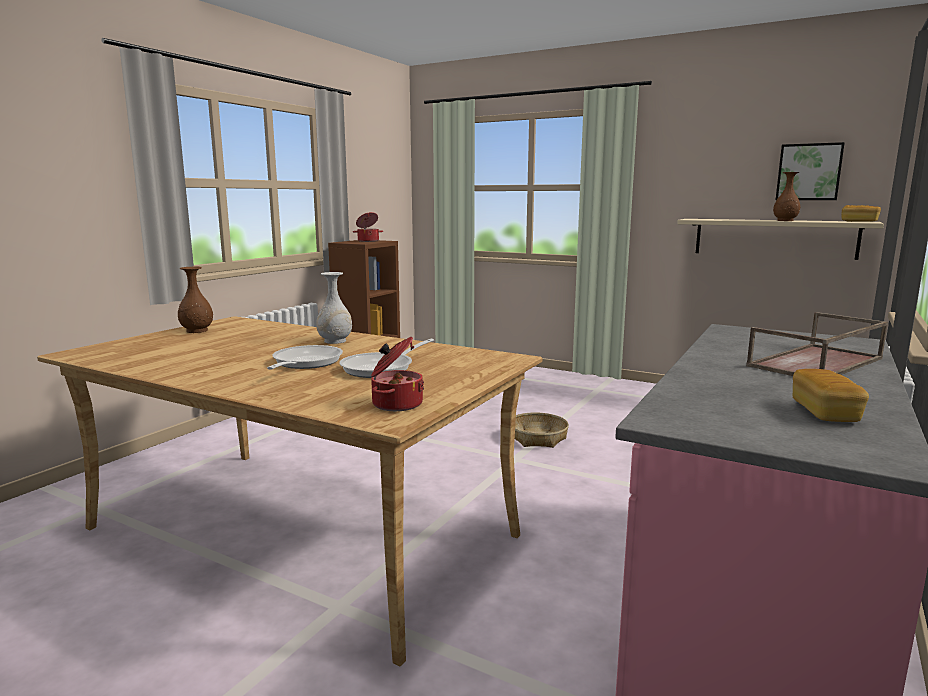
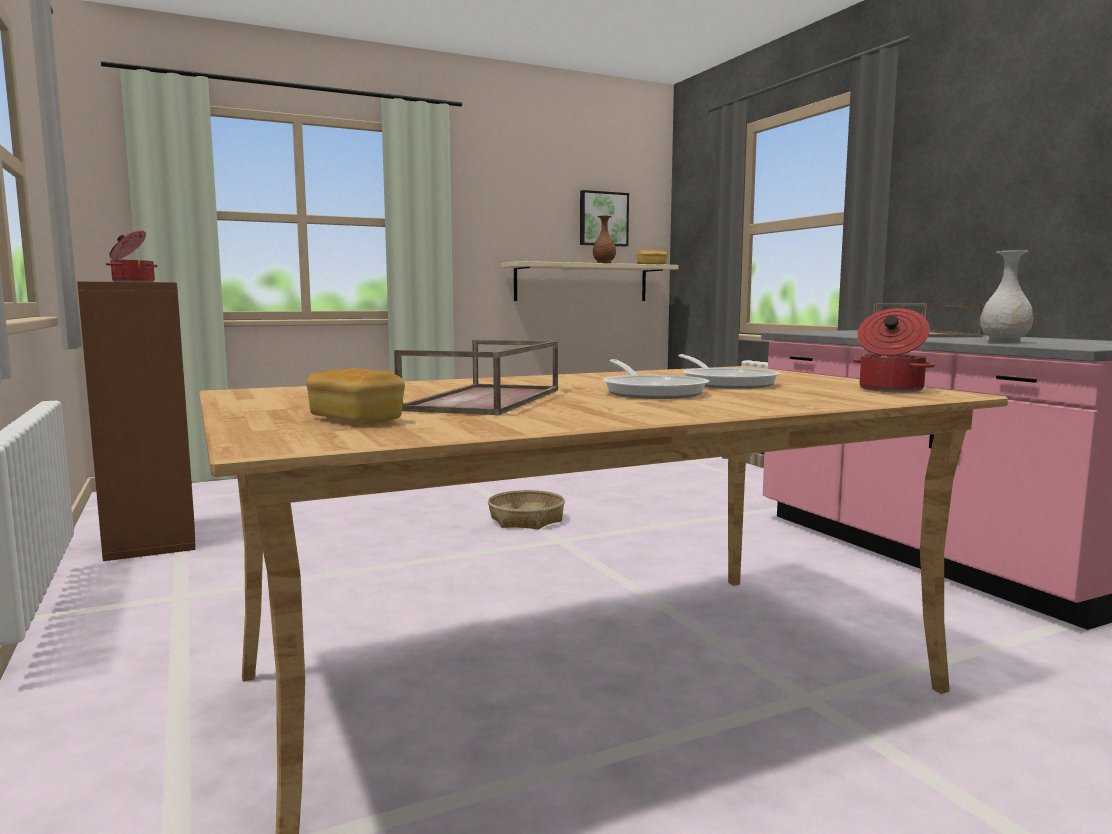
camera: 55 degrees left, 5 degrees down
(196, 331) = (280, 402): brown vase -> none
(233, 348) = (486, 400): none -> brown tray
(304, 363) = (651, 392): frying pan -> frying pan turned 150 degrees counterclockwise
(335, 341) = (542, 382): white vase -> white vase (1005, 342)
(824, 412) = (1063, 340): bread -> bread (355, 420)

